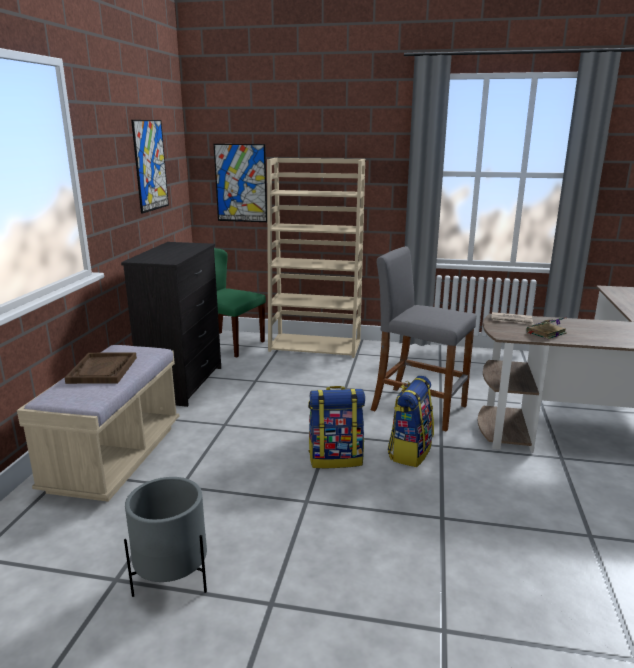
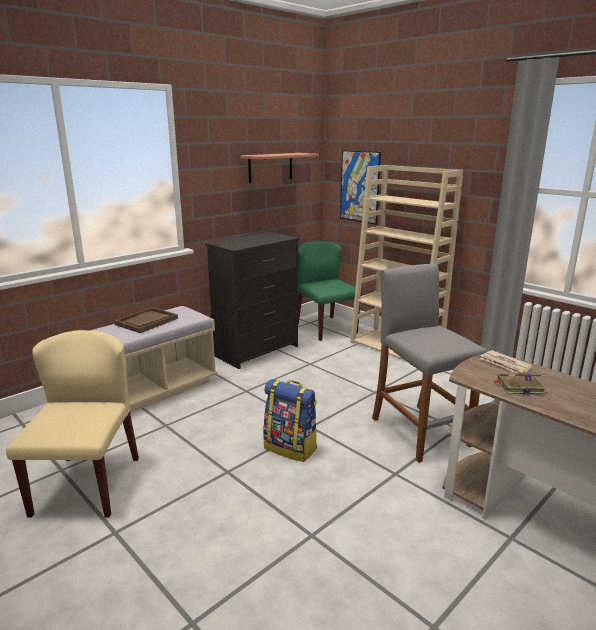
camera: 35 degrees right, 0 degrees up
(150, 165) = (270, 167): picture -> shelf
(172, 578) = (87, 485): grey planter -> beige chair
(410, 451) = (359, 467): backpack -> none

